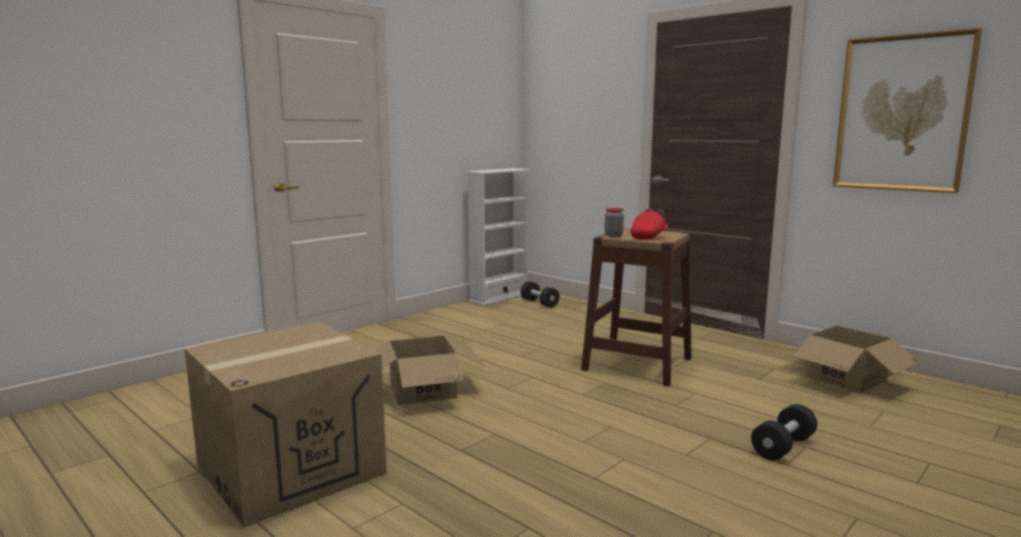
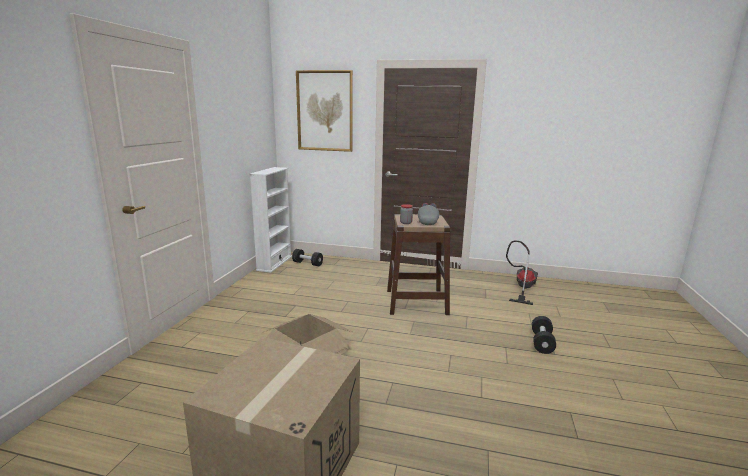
camera: 30 degrees left, 5 degrees up
(649, 236) = (428, 221): red cap -> grey cap
(846, 378) = (522, 288): cardboard box -> vacuum cleaner
(902, 113) = (539, 137): picture -> picture (325, 111)

